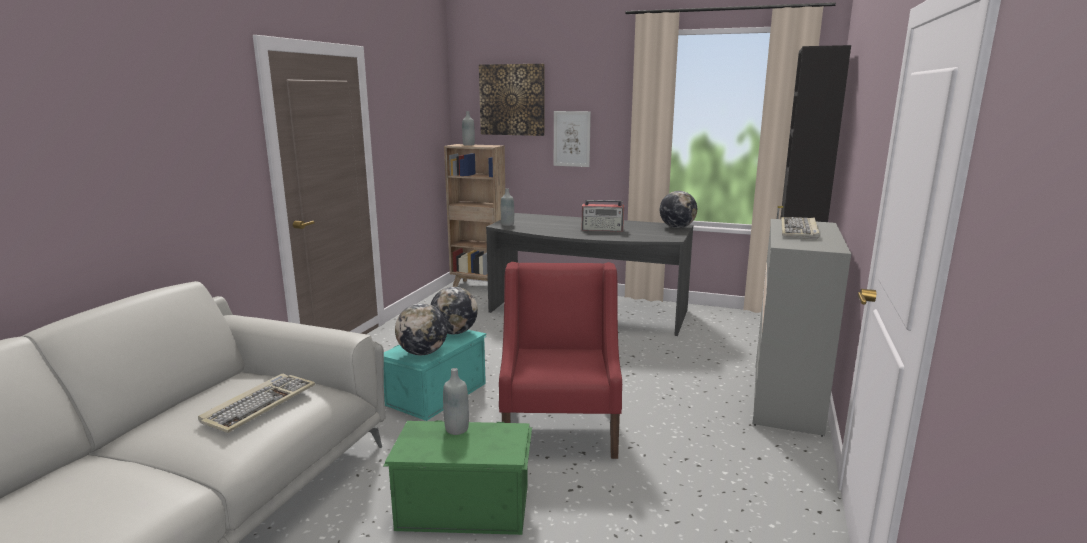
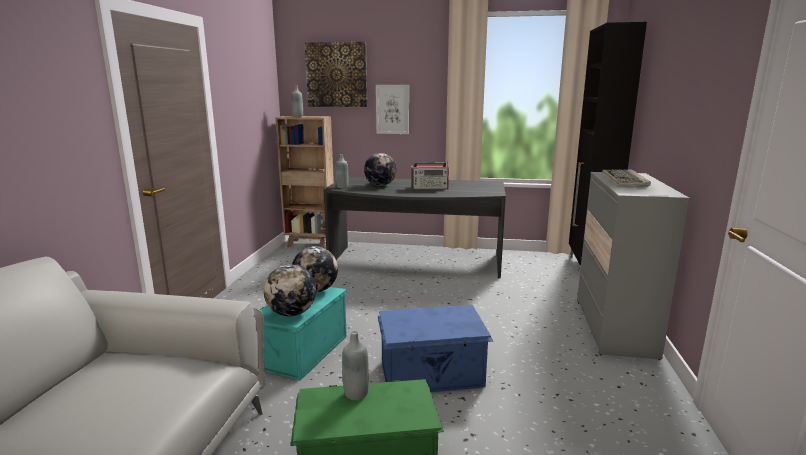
camera: 10 degrees left, 0 degrees up
(259, 405) = (139, 391): keyboard -> none
(560, 428) = (432, 375): red armchair -> blue storage box
(677, 227) = (491, 184): globe -> globe (380, 185)

